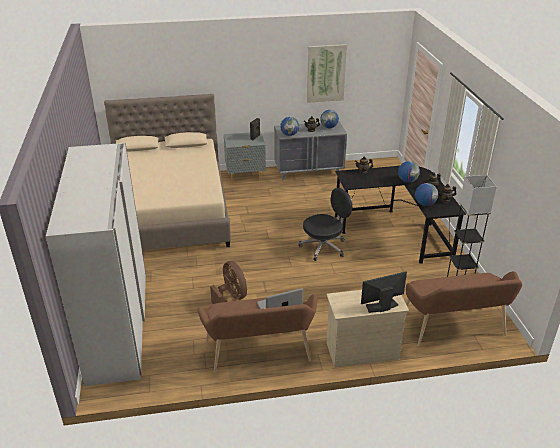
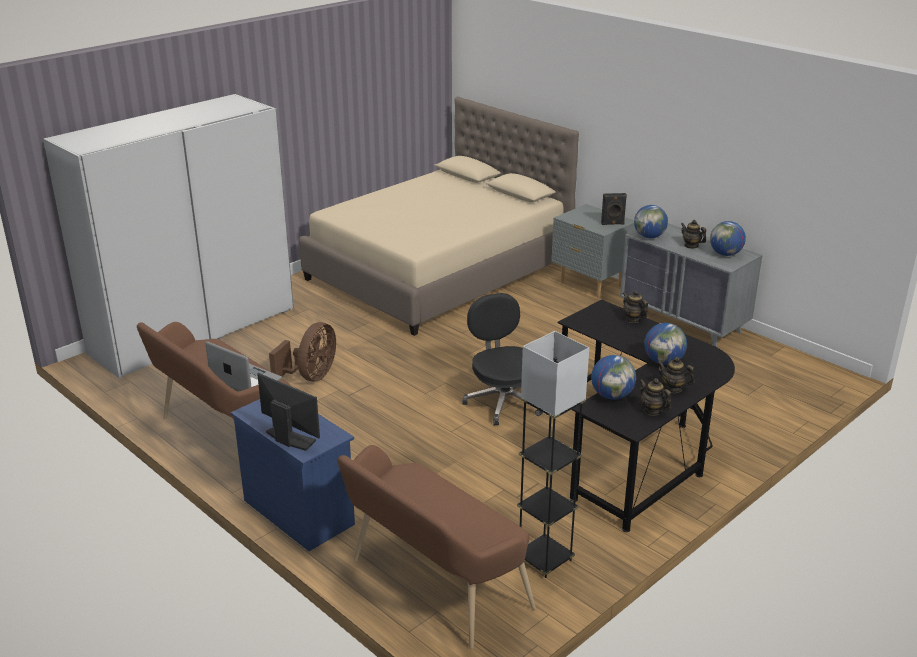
camera: 55 degrees right, 5 degrees down
(324, 247) = (503, 401): black office chair -> black office chair turned 135 degrees counterclockwise
(326, 73) = (751, 156): picture -> none
(361, 350) = (298, 512): beige dresser -> blue dresser

